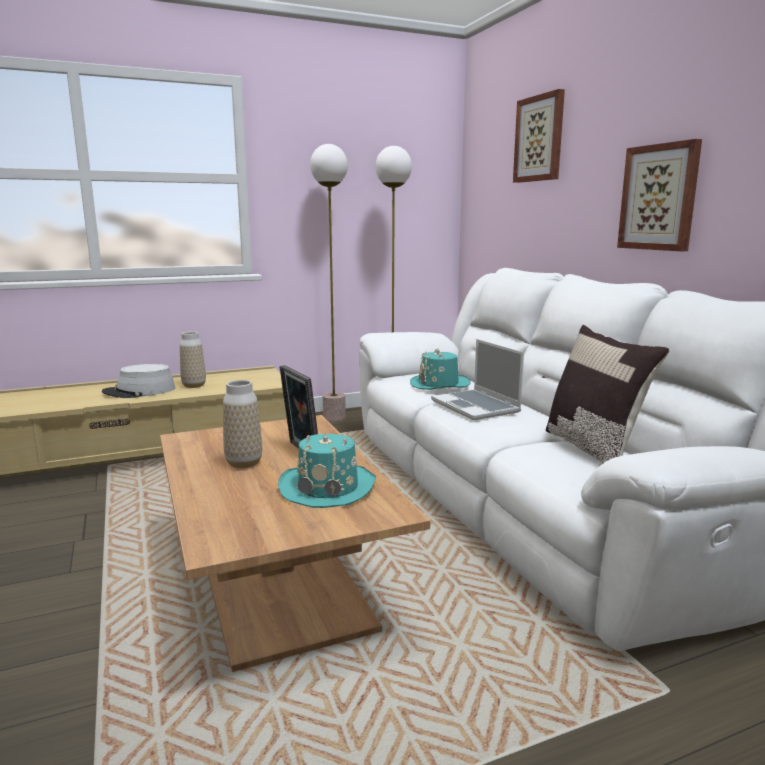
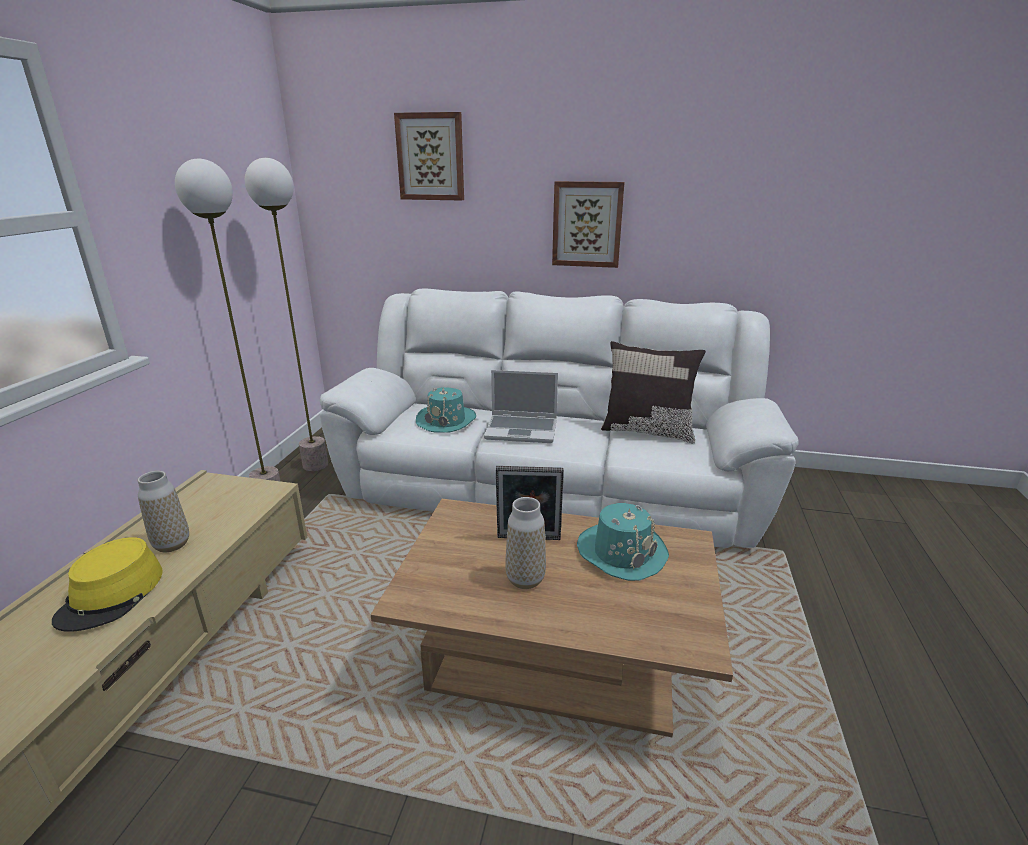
camera: 55 degrees left, 10 degrees up
(139, 391) = (112, 595): grey hat -> yellow hat

